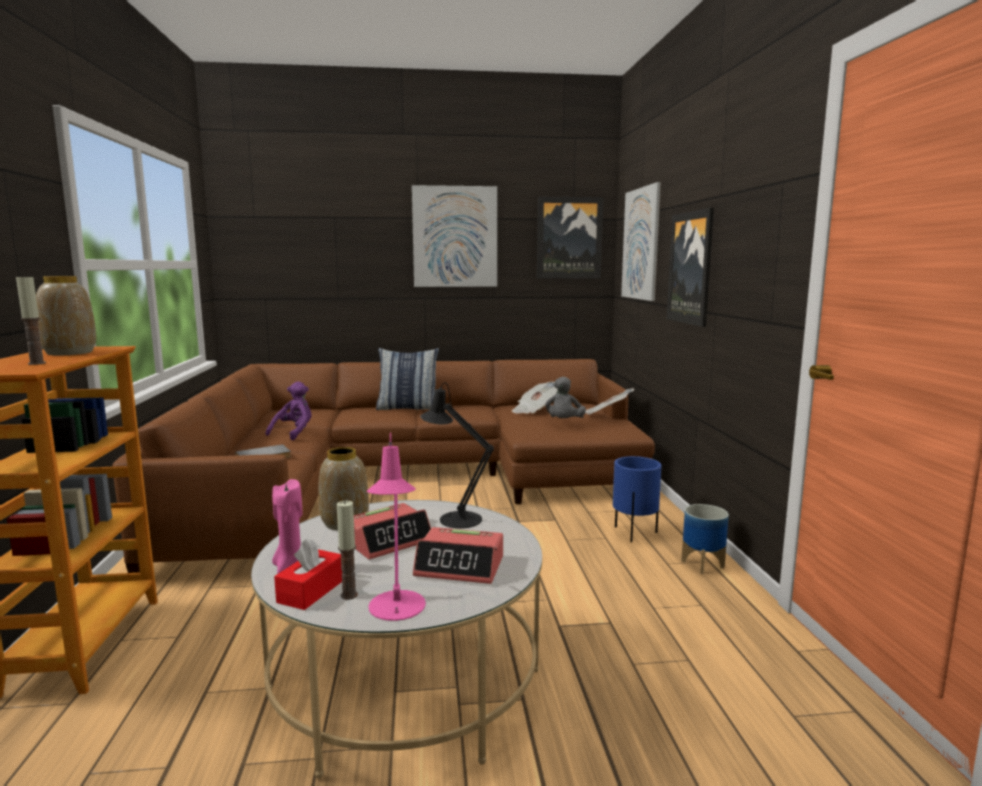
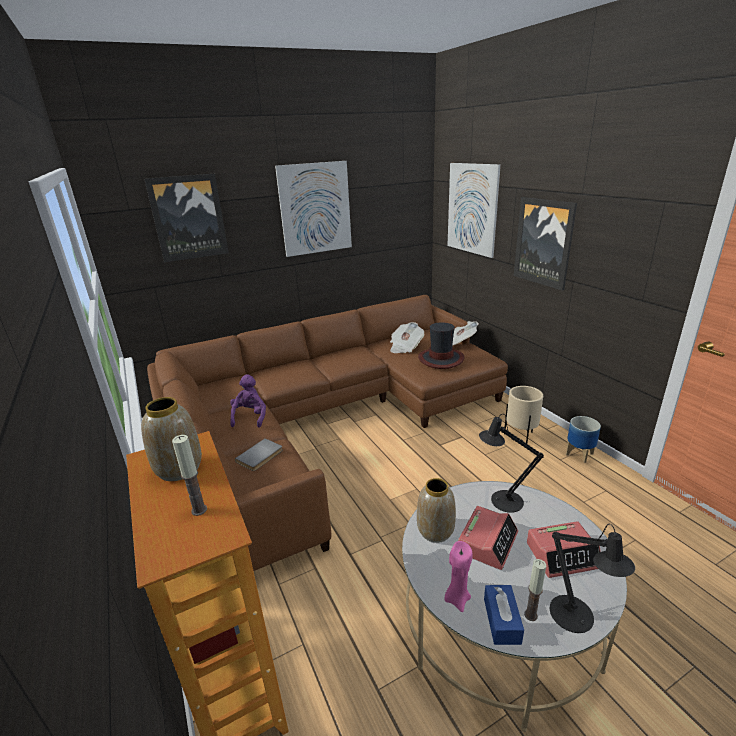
camera: 20 degrees left, 15 degrees up
(311, 591) = (502, 620): red tissue box -> blue tissue box
(396, 610) = (576, 619): pink table lamp -> black table lamp
(408, 408) = (307, 362): pillow -> none
(564, 422) = (441, 359): grey plush toy -> hat
(569, 238) = (401, 199): picture -> picture (188, 218)
(634, 534) = (520, 437): blue planter -> beige planter

